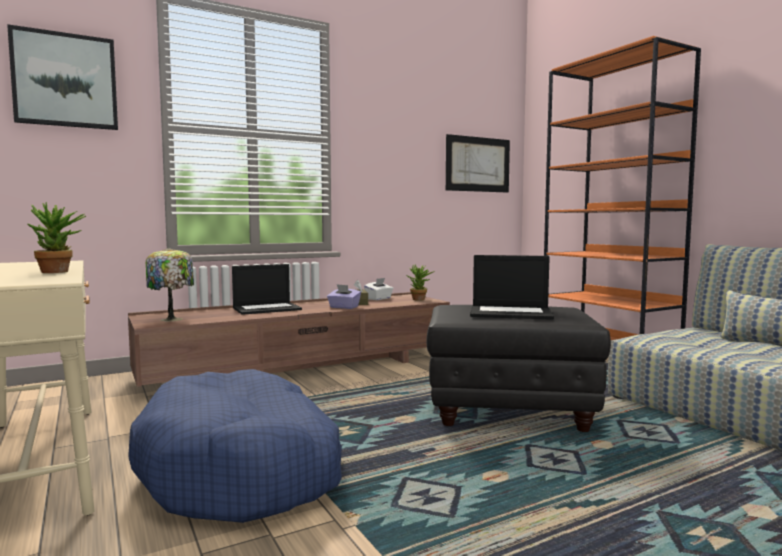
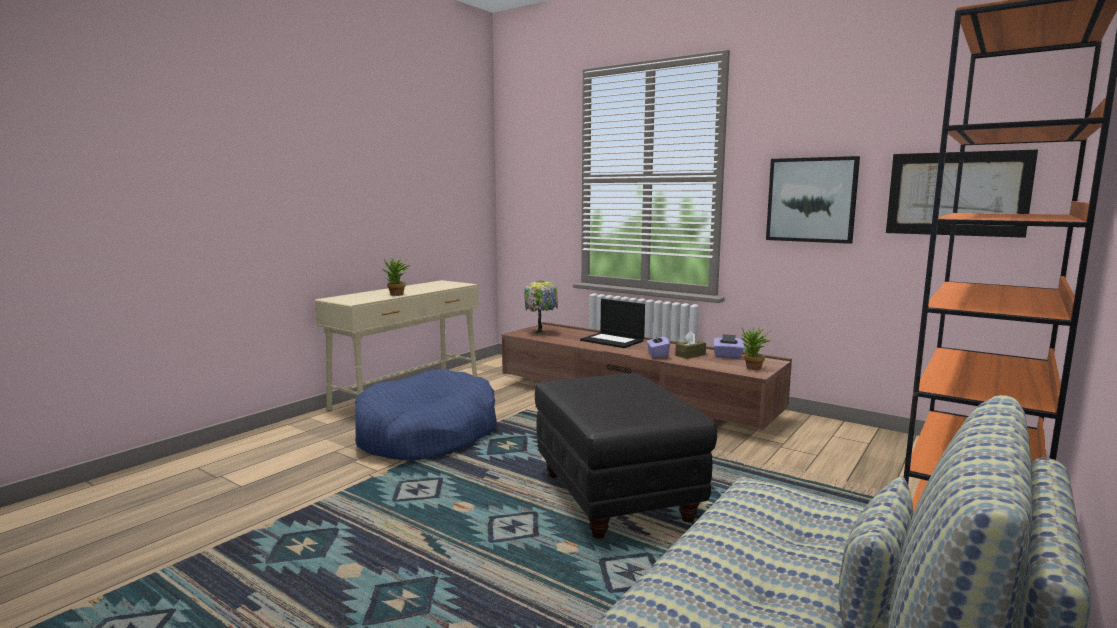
camera: 65 degrees right, 5 degrees up
(65, 80) = (531, 153): picture -> picture (811, 200)
(379, 298) = (728, 356): white tissue box -> purple tissue box
(511, 313) = (607, 396): laptop -> none

